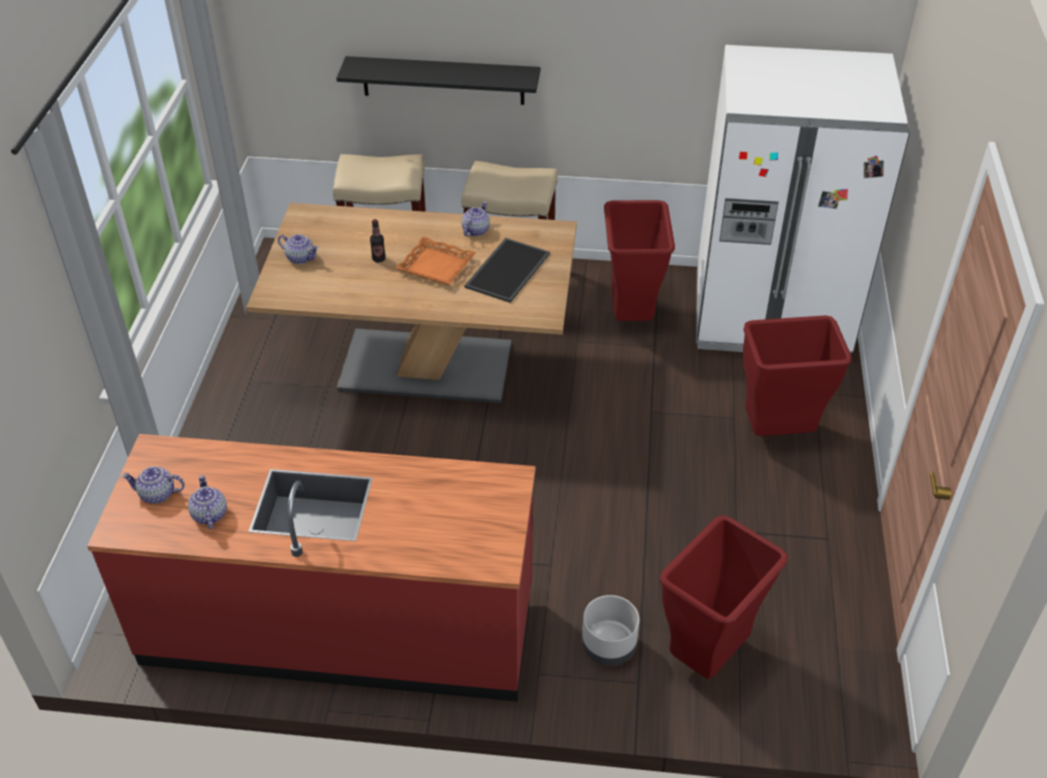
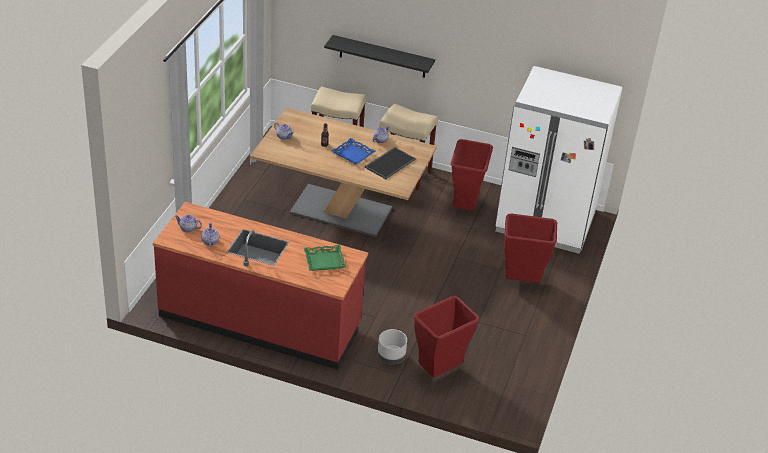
camera: 10 degrees right, 5 degrees down
(436, 266) = (353, 154): orange tray -> blue tray
(455, 506) = (324, 261): none -> green tray

